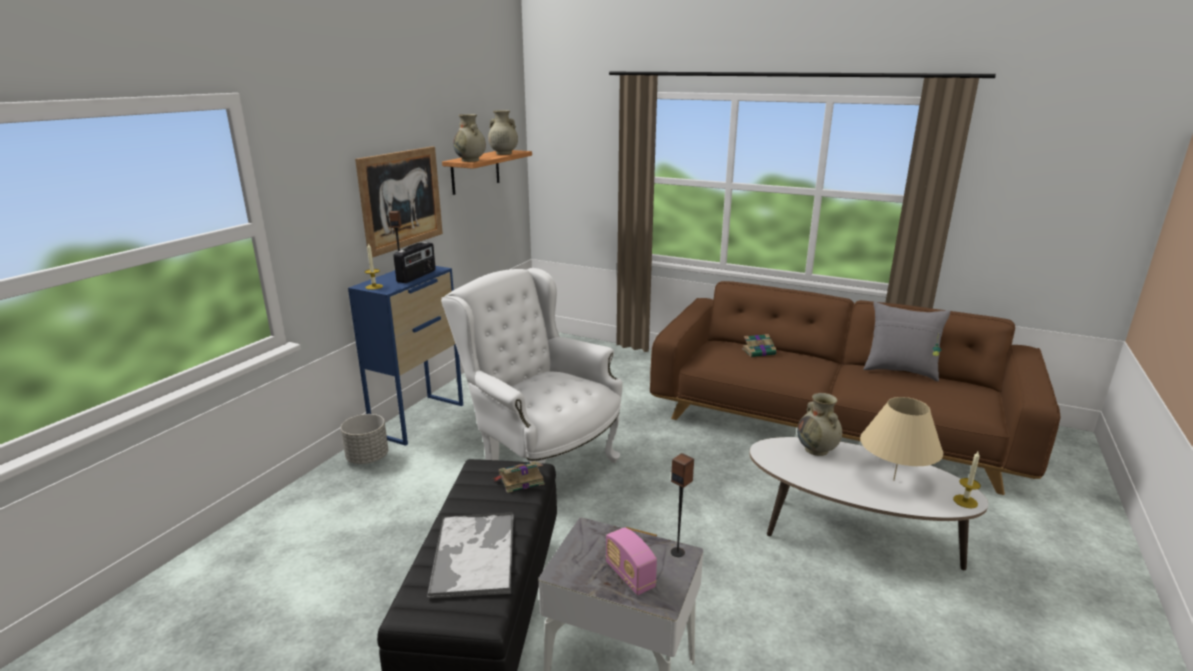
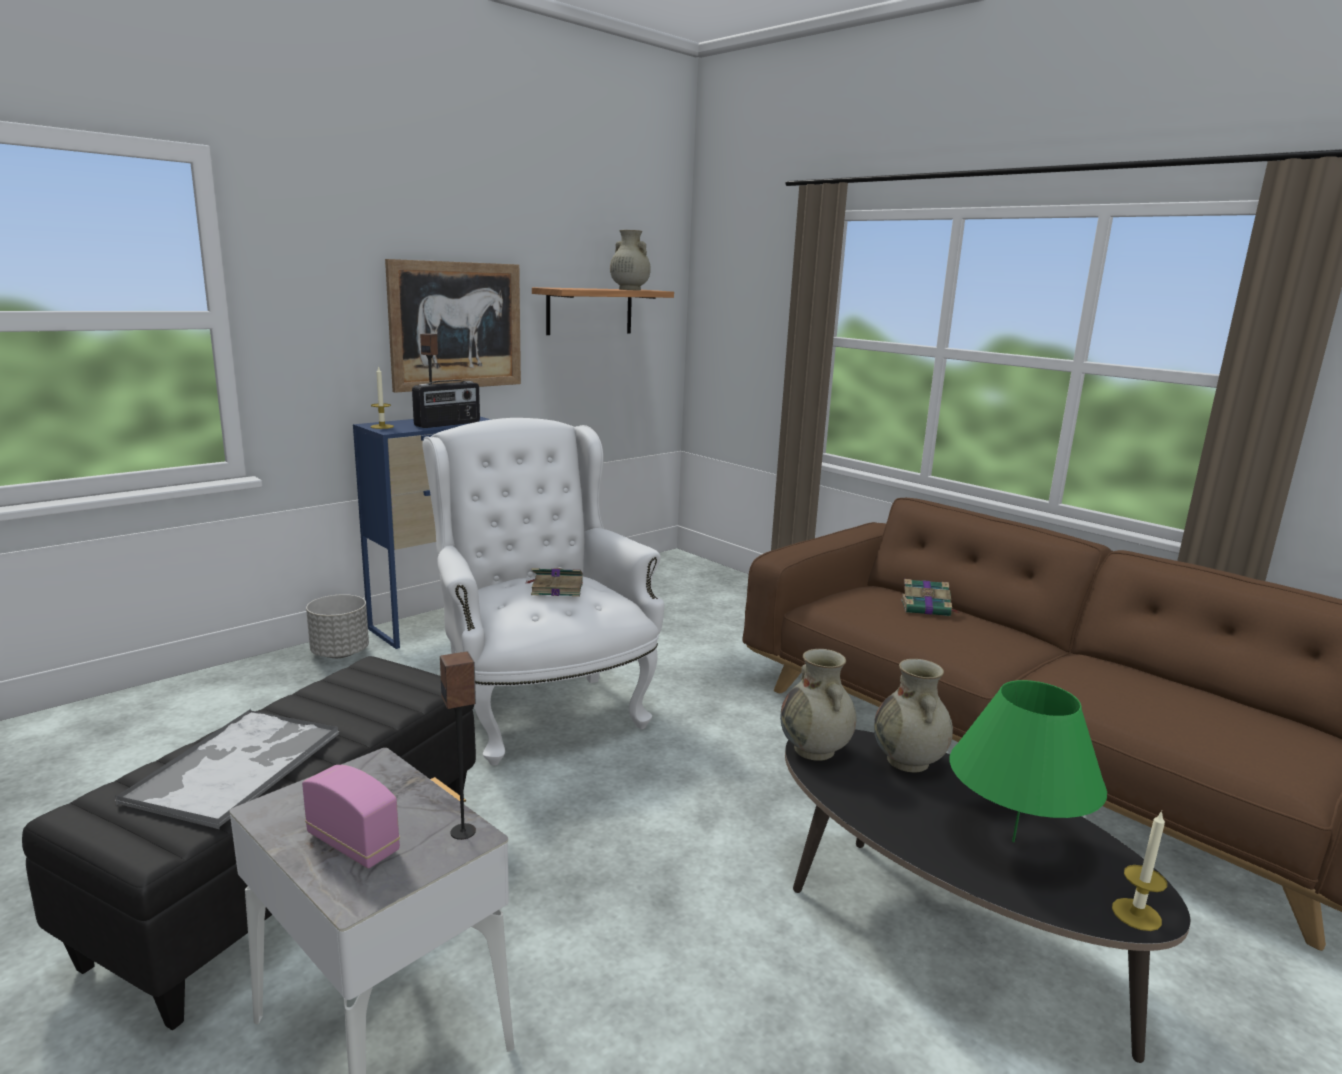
camera: 20 degrees right, 5 degrees down
(471, 160) = (567, 288): beige vase -> beige vase (815, 750)
(520, 480) = (401, 693): book -> book (555, 588)
(629, 576) = (353, 843): radio -> radio turned 135 degrees clockwise
(849, 538) = (940, 937): white coffee table -> black coffee table
(893, 480) = (1013, 841): beige table lamp -> green table lamp
(900, 371) = (1164, 679): grey pillow -> none

